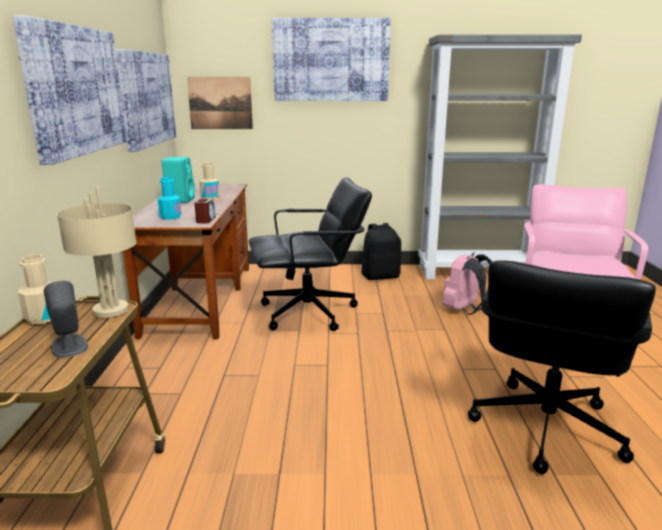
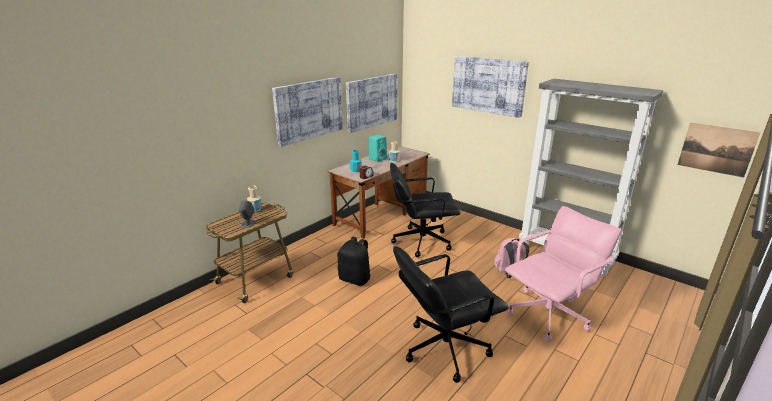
camera: 40 degrees right, 5 degrees up
(111, 310) = (275, 214): beige table lamp -> none
(220, 103) = (425, 102): picture -> picture (716, 149)
(309, 313) = (421, 241): black office chair -> black office chair turned 150 degrees clockwise
(380, 276) = (493, 233): black backpack -> black backpack (355, 279)

